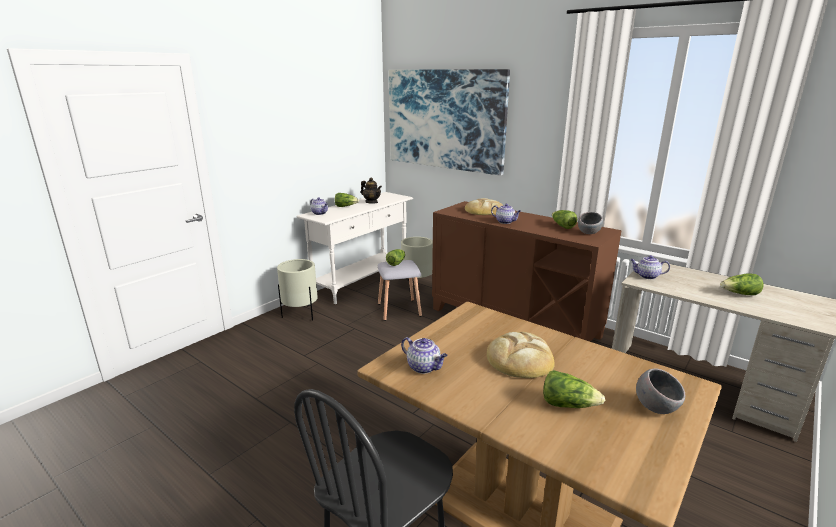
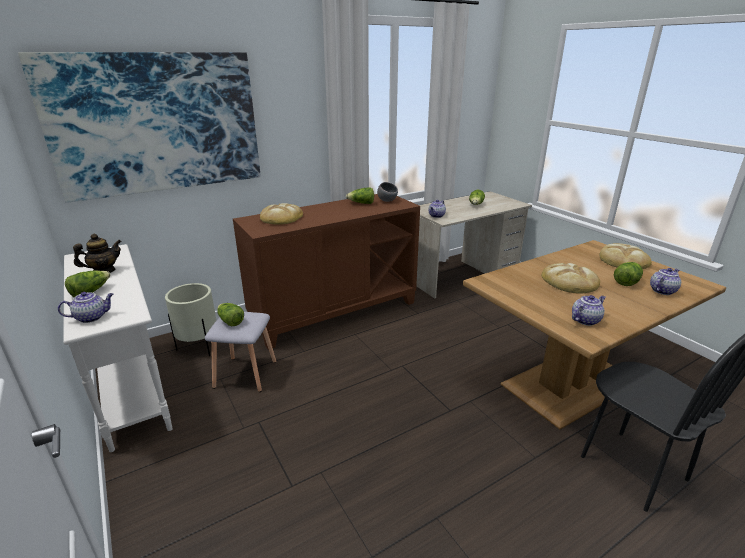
camera: 70 degrees left, 5 degrees up
(300, 314) = (166, 476): beige planter -> none
(505, 222) = (328, 217): teapot -> teapot (662, 290)
(655, 408) = (623, 260): grey bowl -> bread

